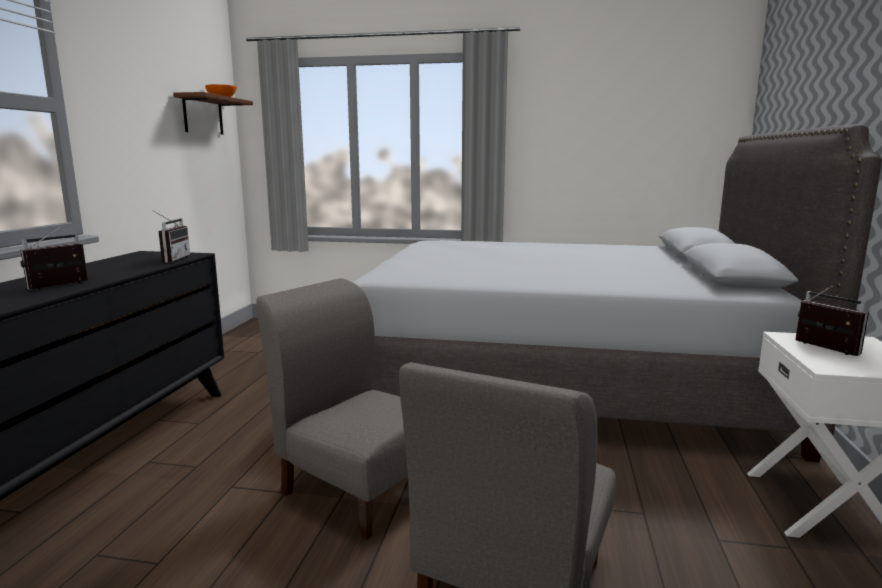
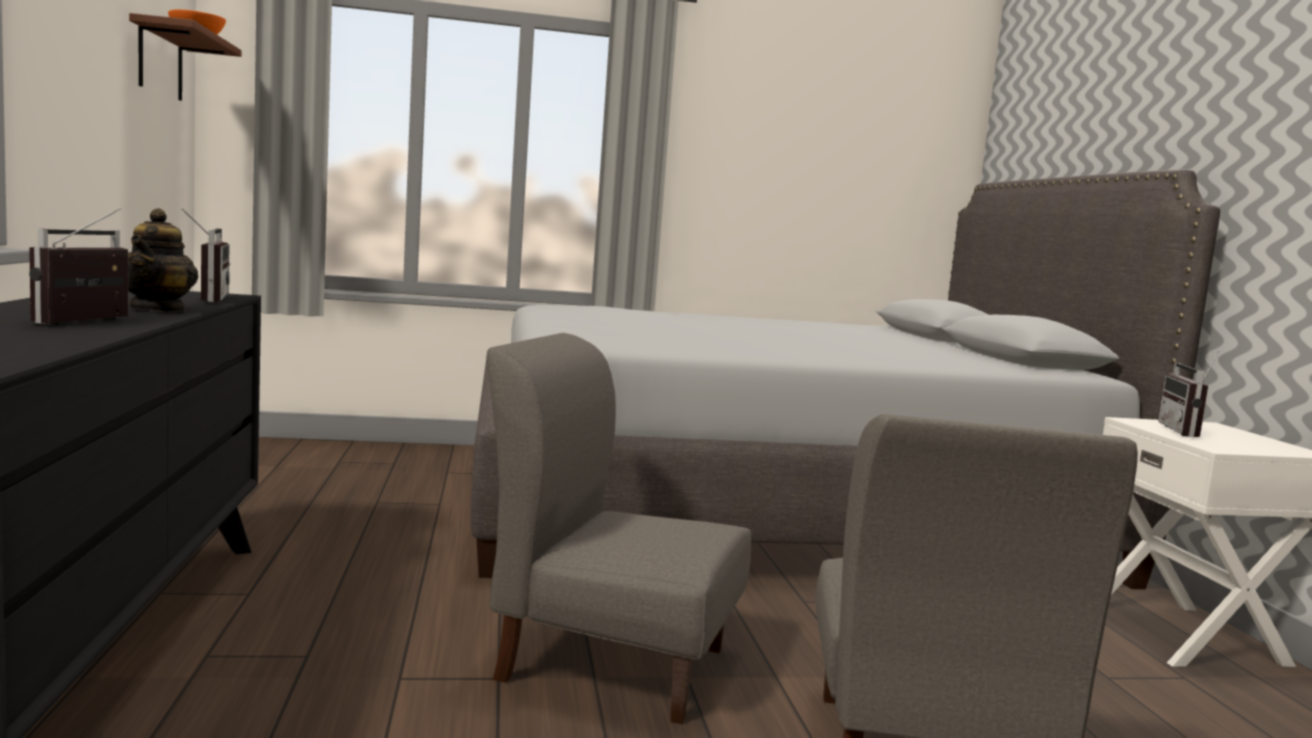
camera: 20 degrees left, 5 degrees down
(124, 271) = (159, 309): none -> teapot
(822, 349) = (1188, 432): radio -> radio turned 120 degrees counterclockwise

